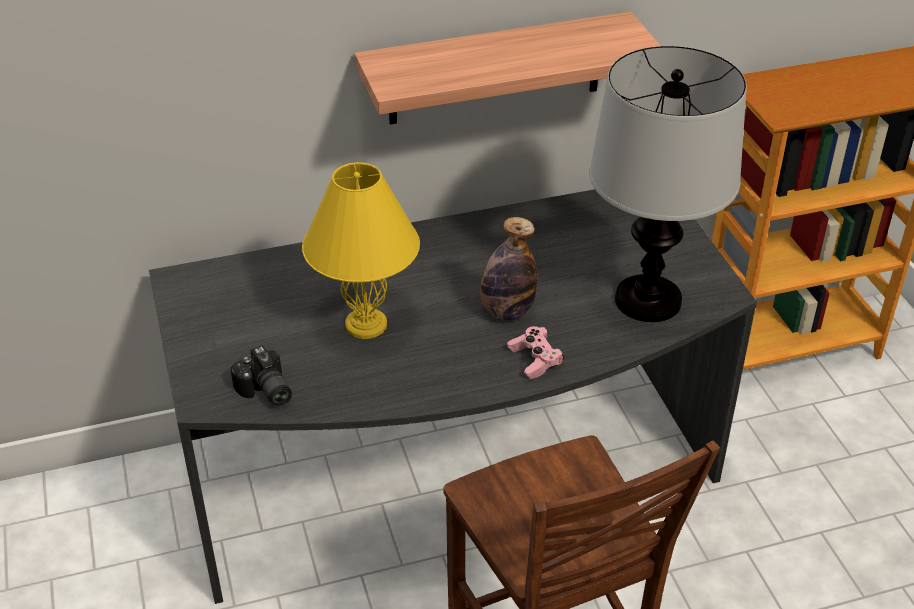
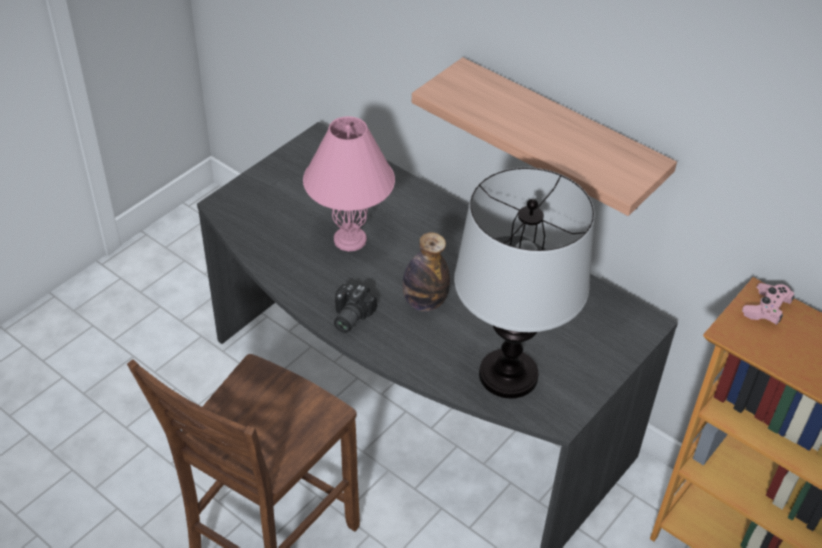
camera: 55 degrees right, 5 degrees up
(264, 392) = (250, 226): camera -> camera (348, 317)
(366, 325) = (349, 240): yellow table lamp -> pink table lamp
(535, 360) = (386, 339): pink game controller -> pink game controller (766, 309)

